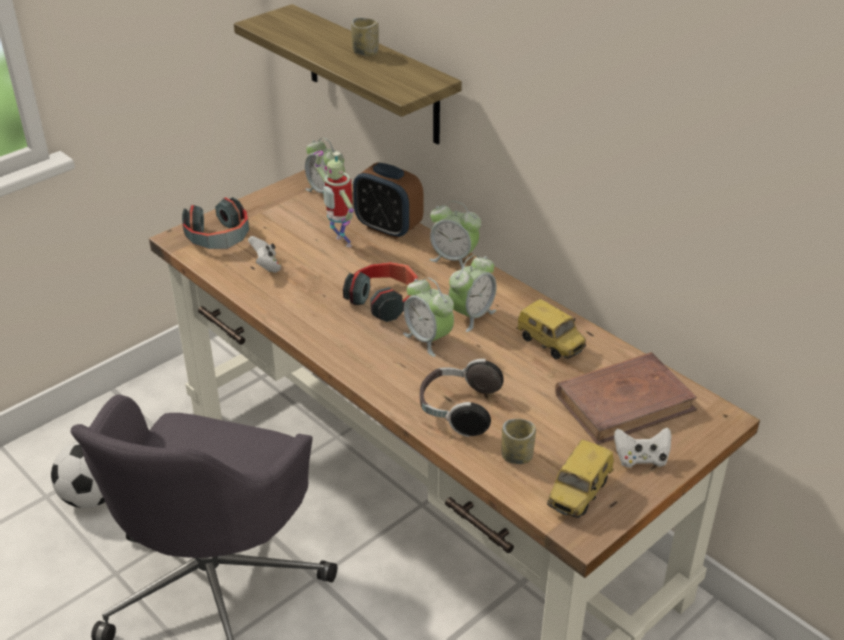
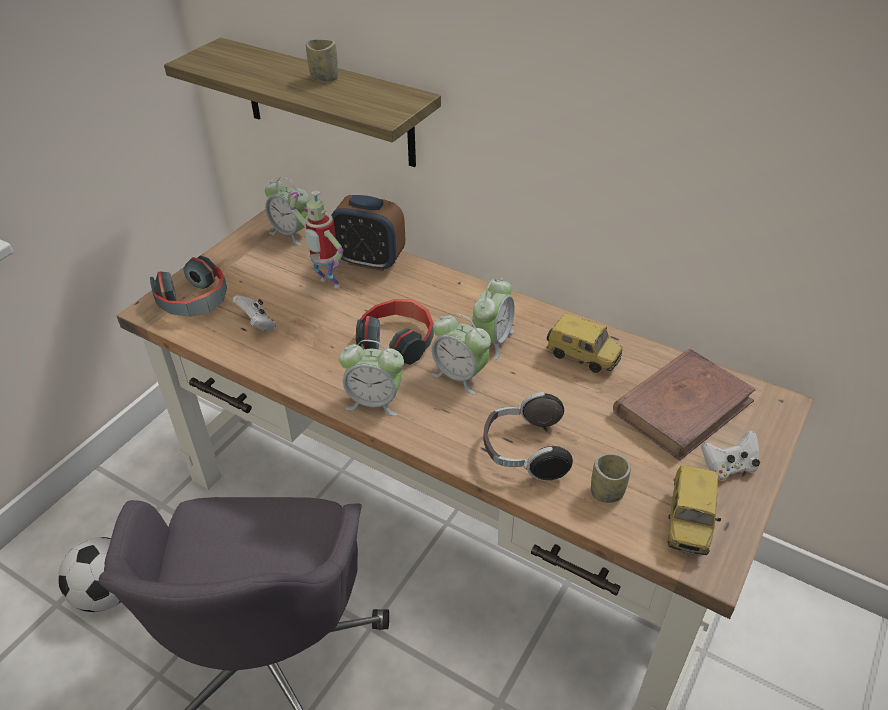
camera: 15 degrees left, 5 degrees up
(454, 259) = (449, 282): alarm clock -> alarm clock (374, 402)

